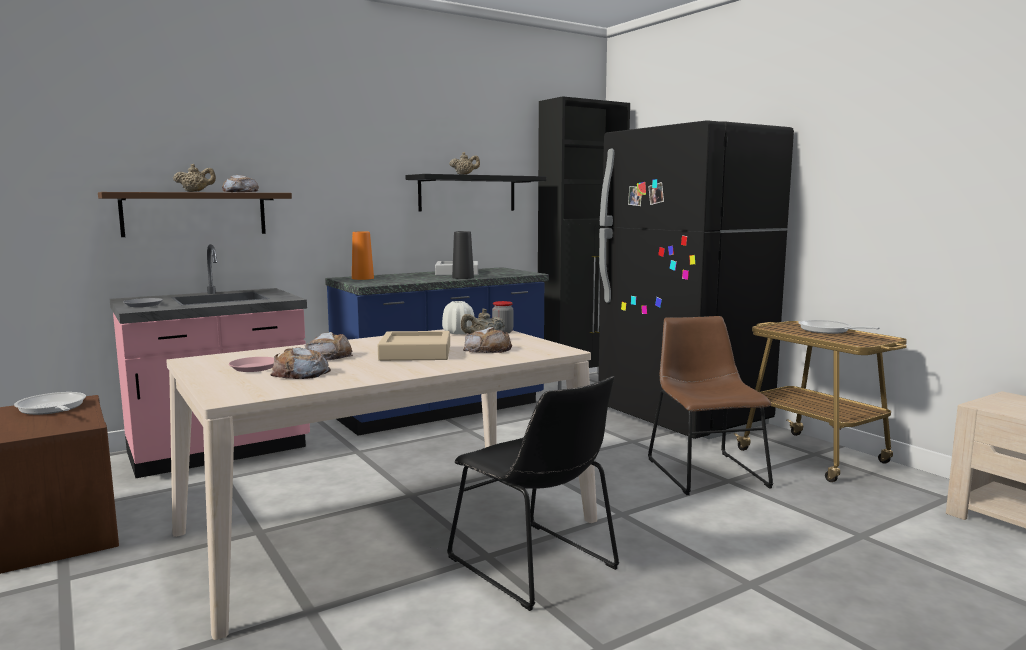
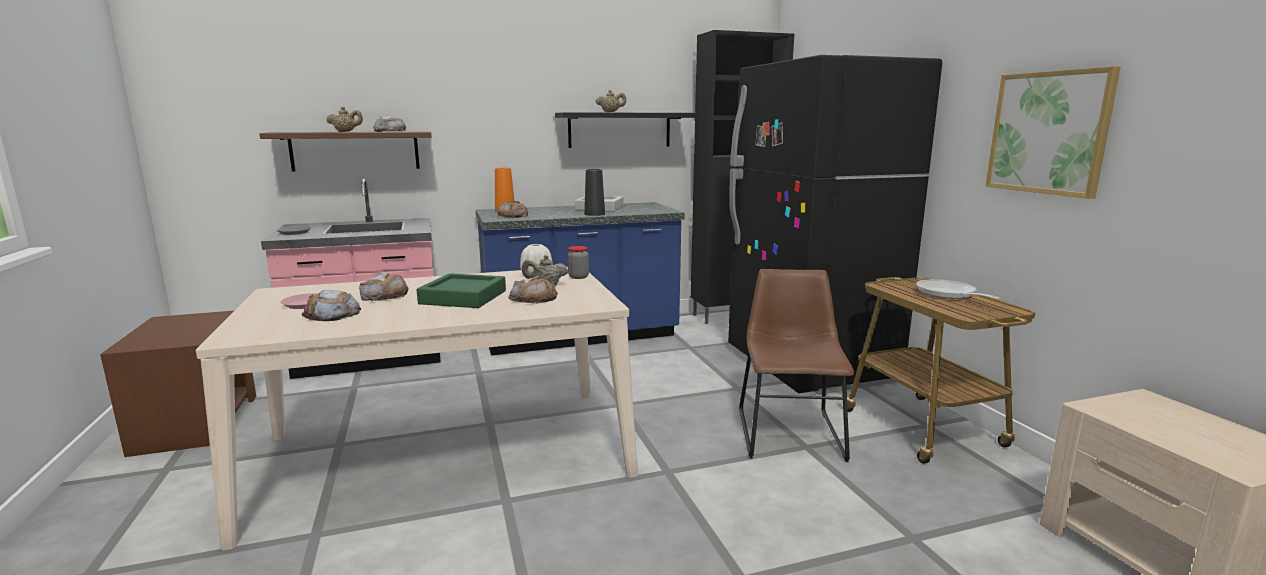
camera: 15 degrees right, 5 degrees up
(52, 409) = (193, 321): frying pan -> none
(379, 281) = (512, 216): none -> bread
(415, 353) = (463, 297): beige tray -> green tray
(536, 566) = (542, 519): black chair -> none
(899, 188) = (1049, 133): none -> picture

